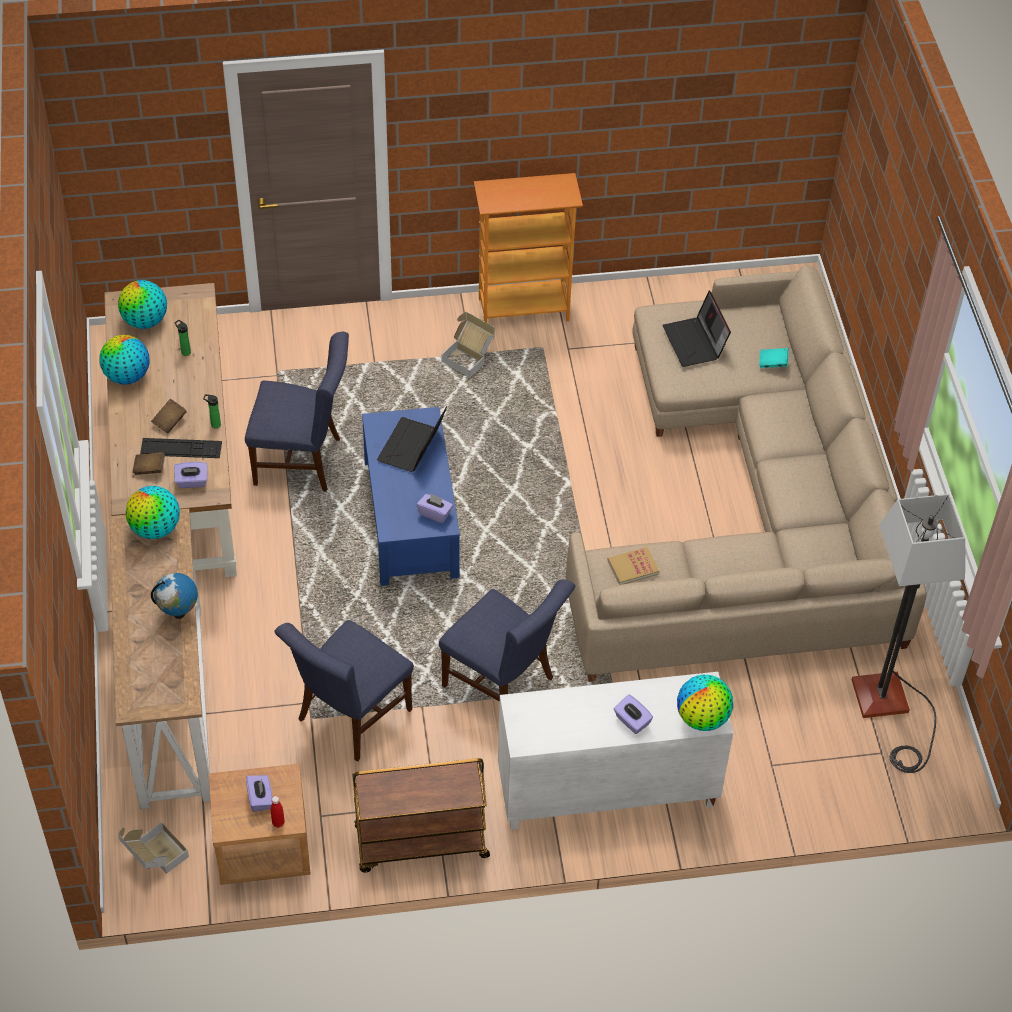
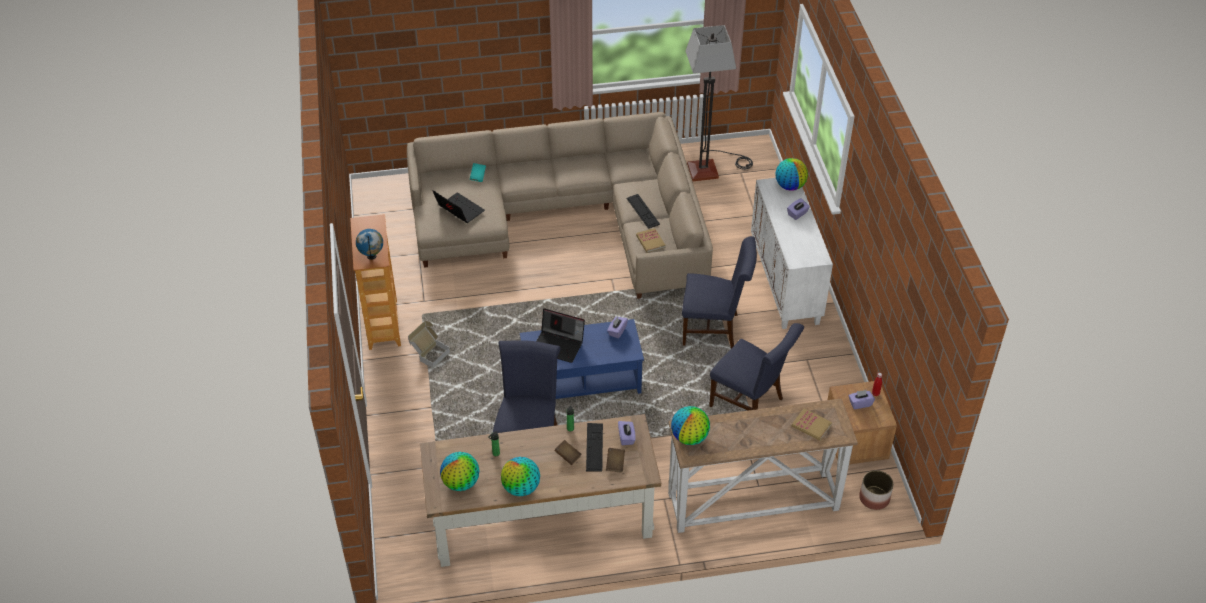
camera: 90 degrees left, 5 degrees down
(154, 670) = (811, 425): none -> book
(155, 858) = (874, 498): cardboard box -> planter
(179, 613) = (762, 417): globe -> globe (372, 256)
(420, 843) = (836, 365): brown cart -> none
(504, 685) = (715, 329): blue chair -> blue chair turned 60 degrees clockwise
(695, 343) = (458, 210): laptop -> laptop turned 120 degrees counterclockwise
(703, 561) = (643, 211): none -> keyboard

